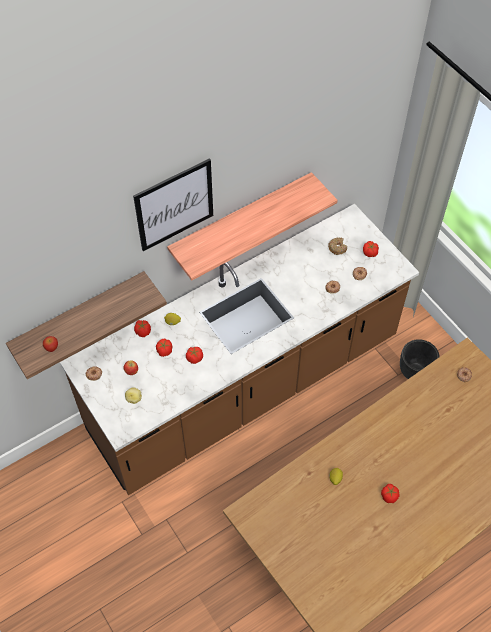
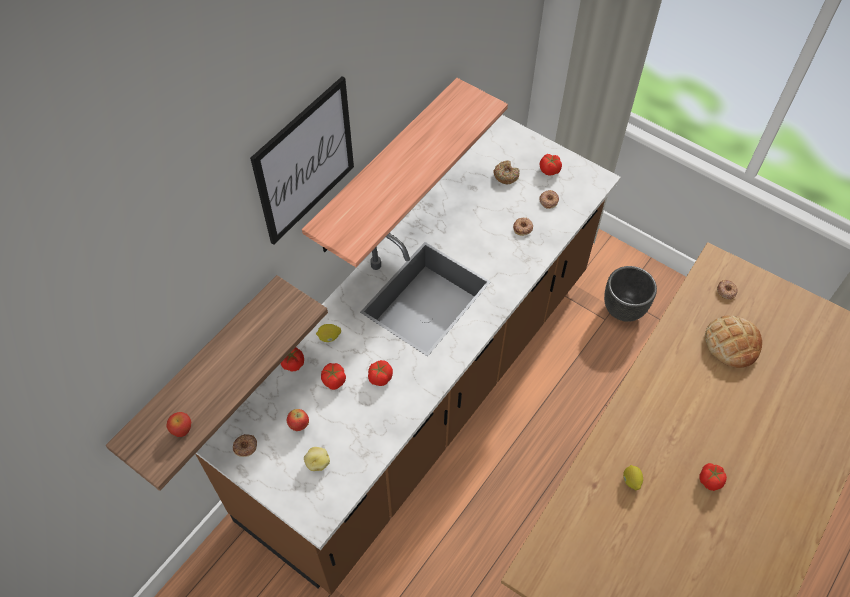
camera: 20 degrees left, 0 degrees up
(449, 412) = (732, 343): none -> bread

